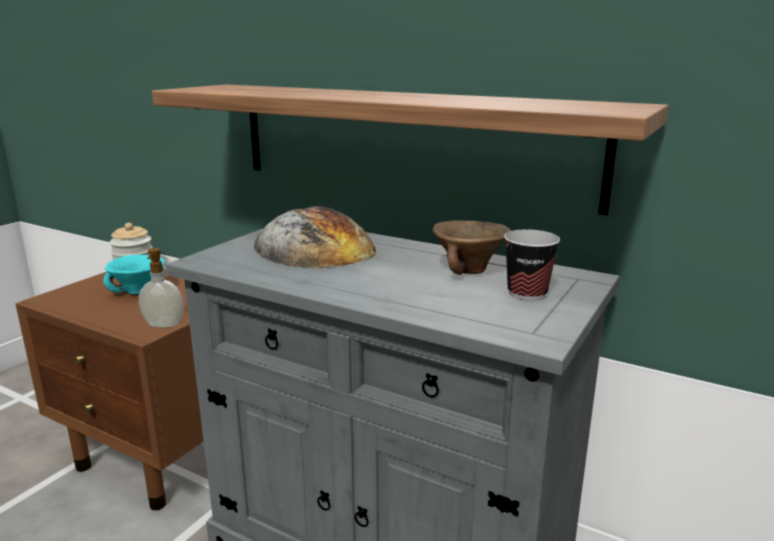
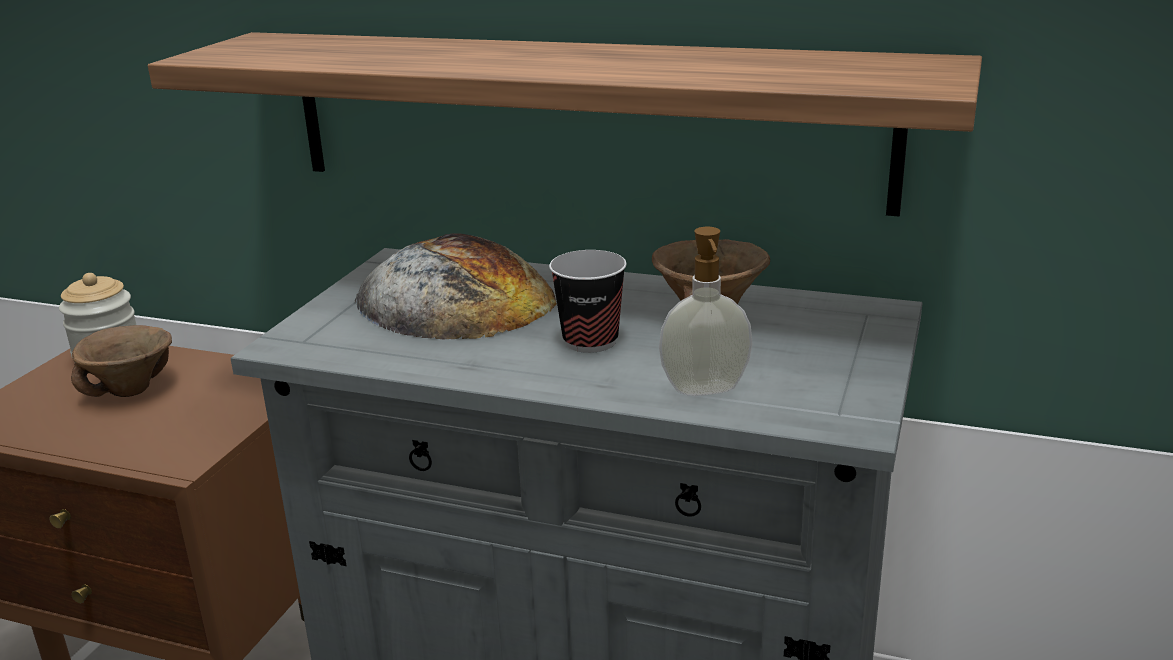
camera: 10 degrees left, 5 degrees up
(138, 292) = (131, 390): turquoise bowl -> brown bowl
(163, 325) = (204, 445): soap dispenser -> soap dispenser (705, 390)
(527, 293) = (807, 348): cup -> cup (590, 341)

